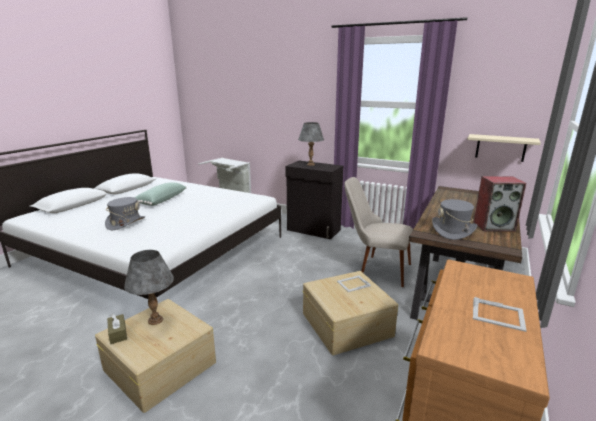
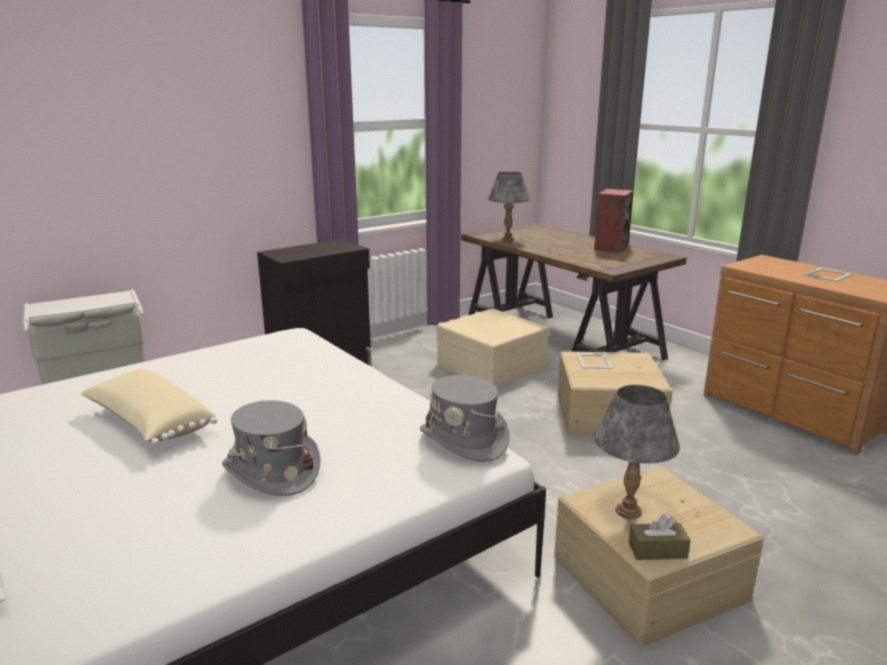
camera: 65 degrees left, 0 degrees up
(160, 200) = (149, 423): green pillow -> beige pillow
(311, 164) = (304, 250): grey table lamp -> grey table lamp (507, 240)
(375, 268) = (491, 365): beige chair -> beige storage box
(453, 231) = (612, 260): grey hat -> grey hat (464, 440)
(500, 147) = (505, 168): beige shelf -> none

